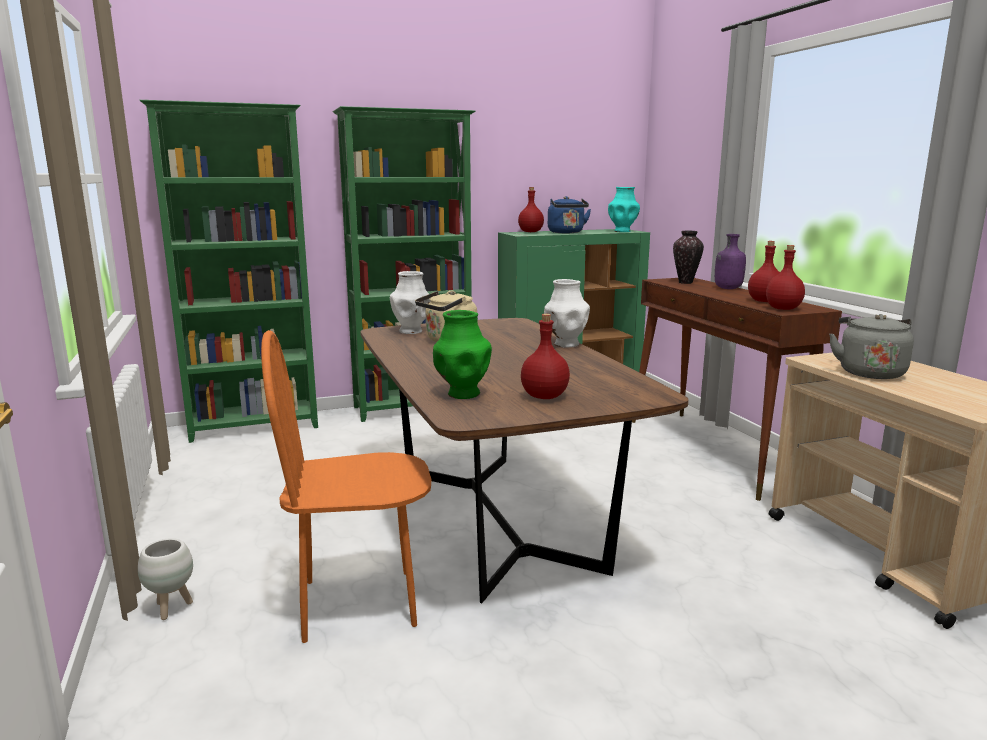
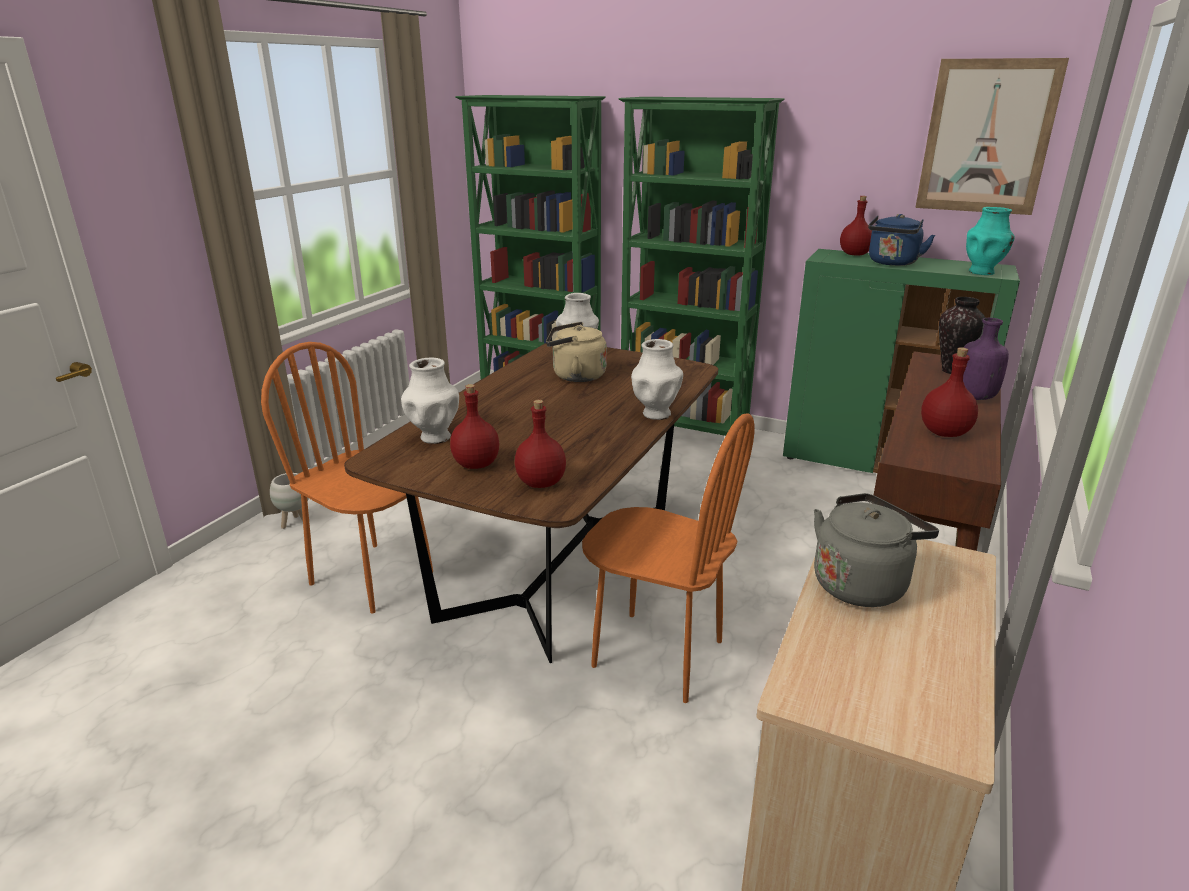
camera: 45 degrees right, 10 degrees up
(462, 394) = (435, 437): green vase -> white vase
(595, 143) = (987, 137): none -> picture
(658, 535) = (657, 654): none -> orange chair
(784, 309) = (921, 453): red bottle -> red bottle (540, 483)

